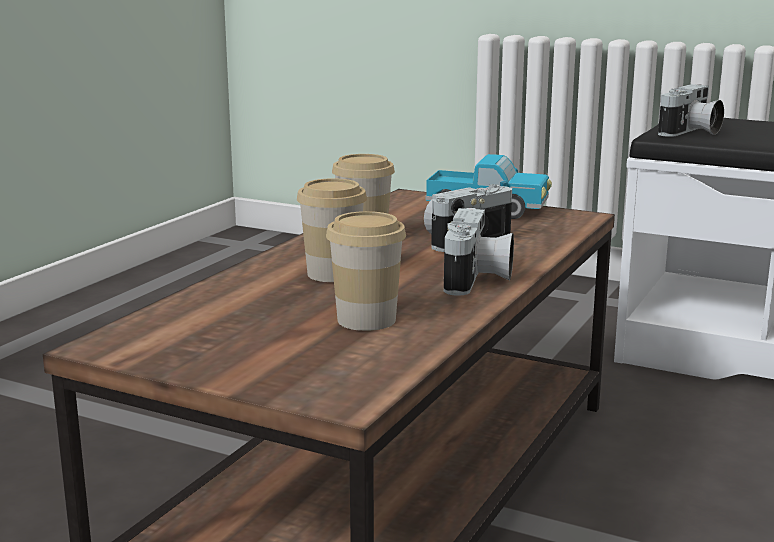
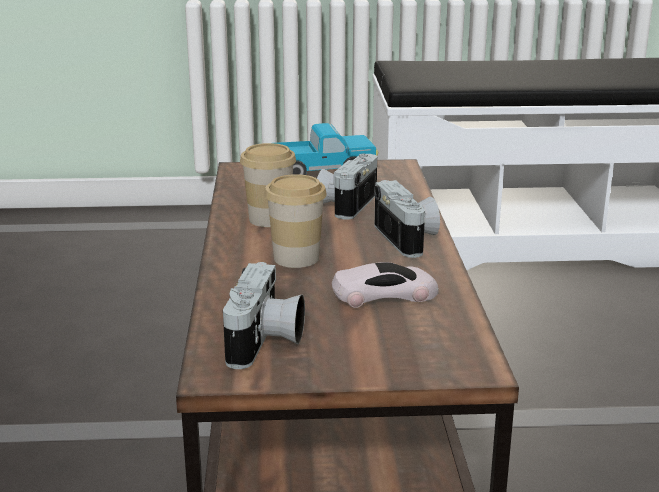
camera: 30 degrees left, 5 degrees up
(366, 320) = (385, 294): cup -> white toy car
(691, 133) = (424, 80): camera -> camera (266, 342)

